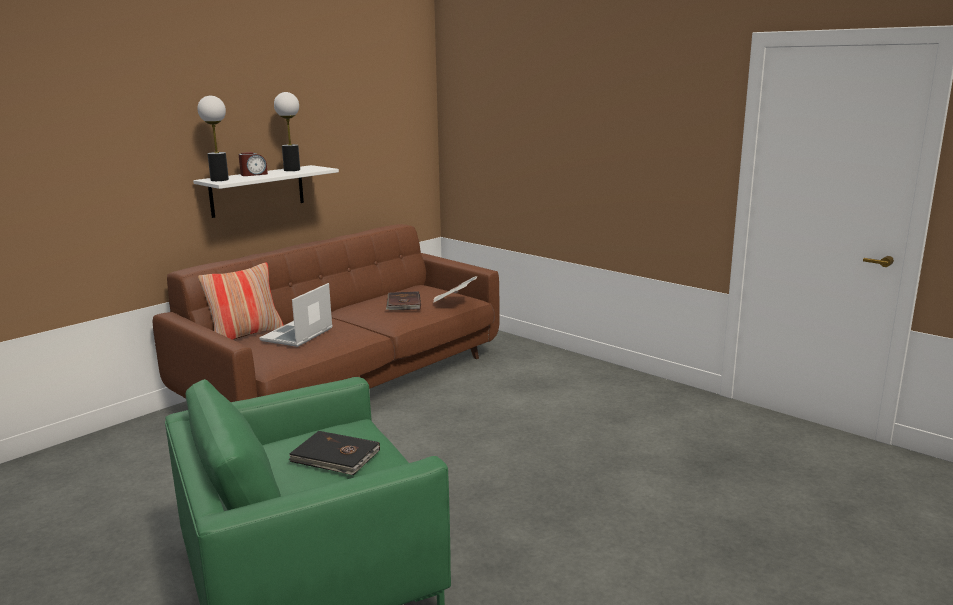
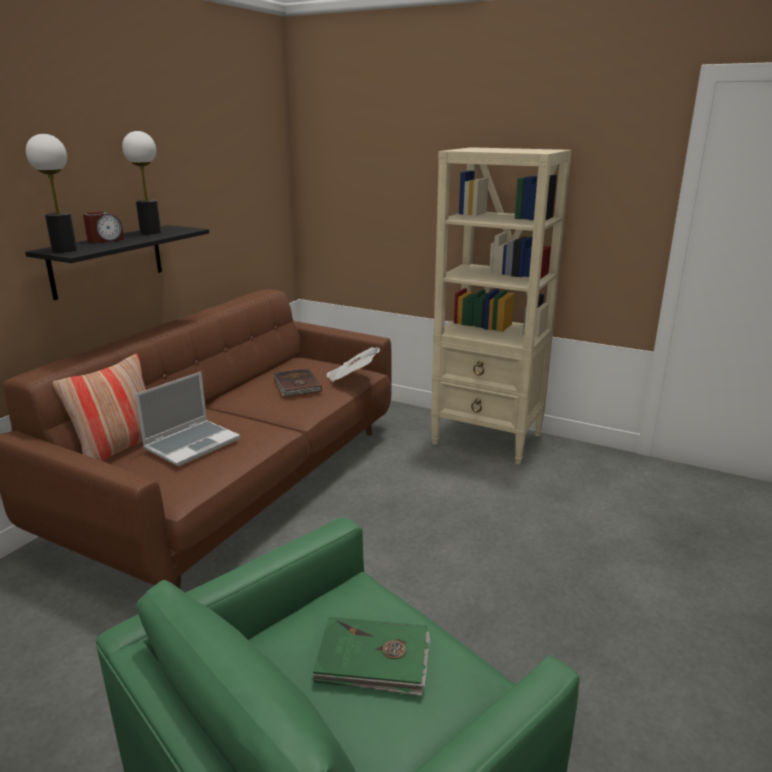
camera: 15 degrees left, 5 degrees up
(257, 191) = (107, 261): white shelf -> black shelf
(297, 335) = (192, 443): laptop -> laptop turned 150 degrees counterclockwise
(335, 457) = (373, 660): black book -> green book
(582, 371) = (488, 439): none -> beige bookcase

